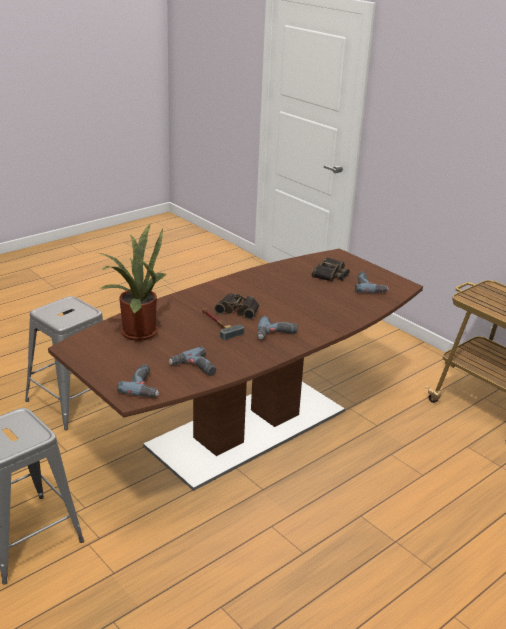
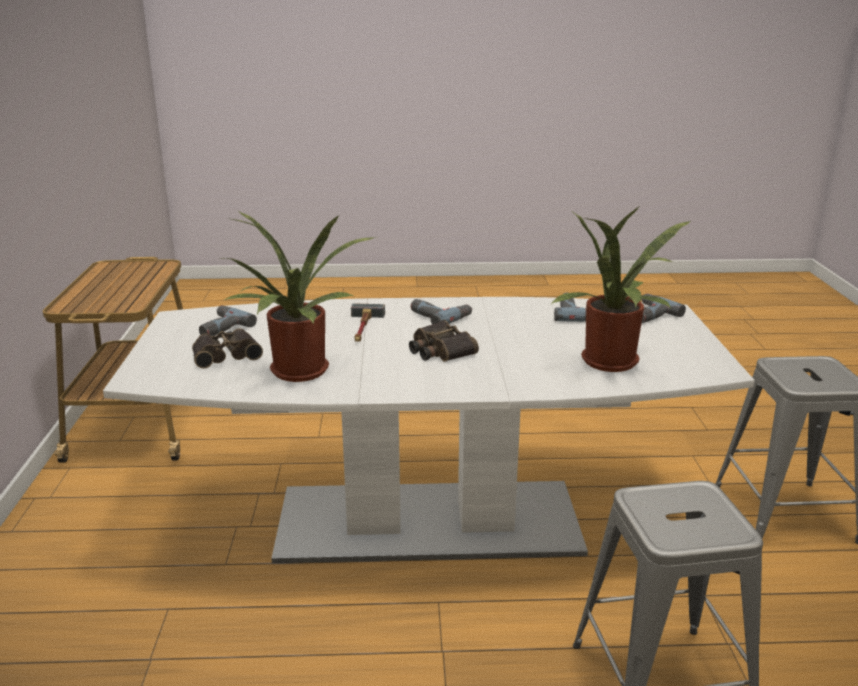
camera: 140 degrees left, 5 degrees down
(218, 324) = (493, 343): hammer -> hammer (363, 328)
(247, 428) = (429, 521): brown dining table -> white dining table
(280, 276) = (298, 374): none -> potted plant

